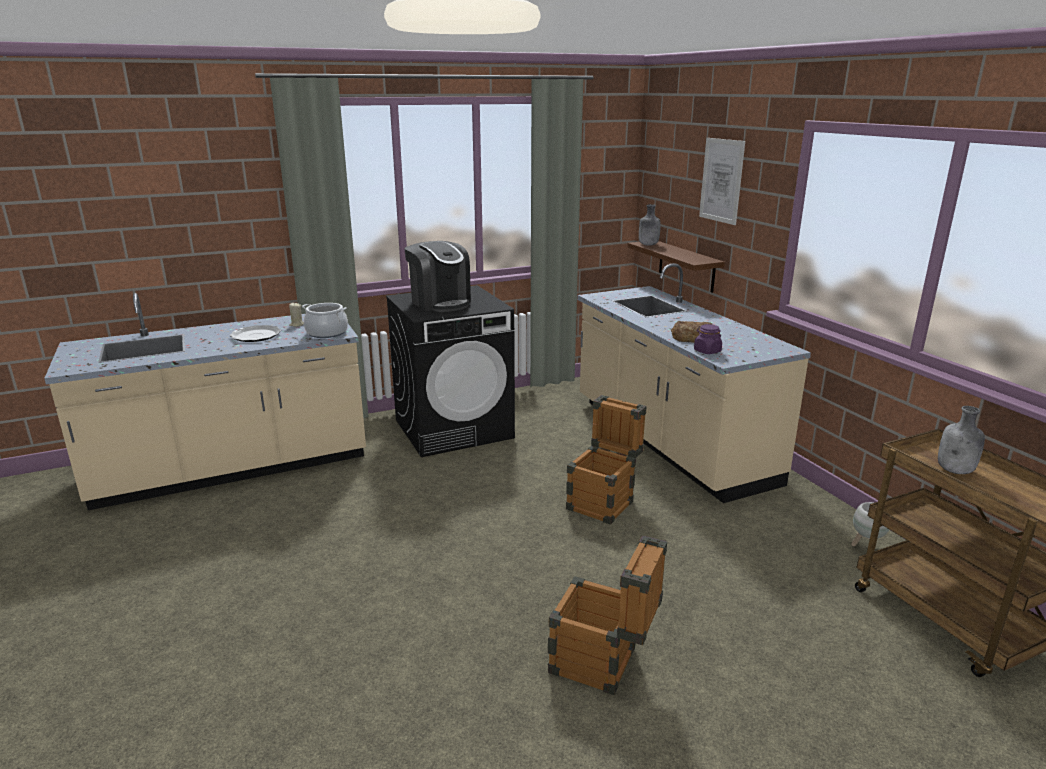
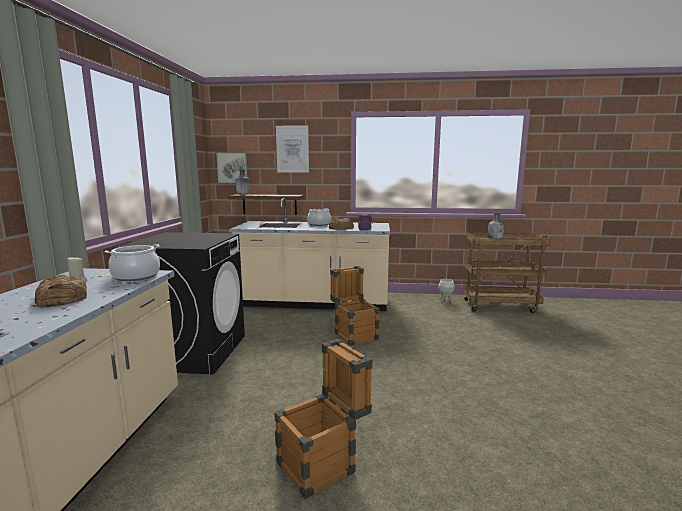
camera: 60 degrees left, 10 degrees down
(256, 335) = (61, 298): plate -> bread
(440, 303) = (179, 240): coffee machine -> none
(603, 665) = (503, 377): crate -> crate (324, 463)
(657, 198) = (232, 167): none -> picture
(696, 320) = (319, 224): none -> cooking pot

